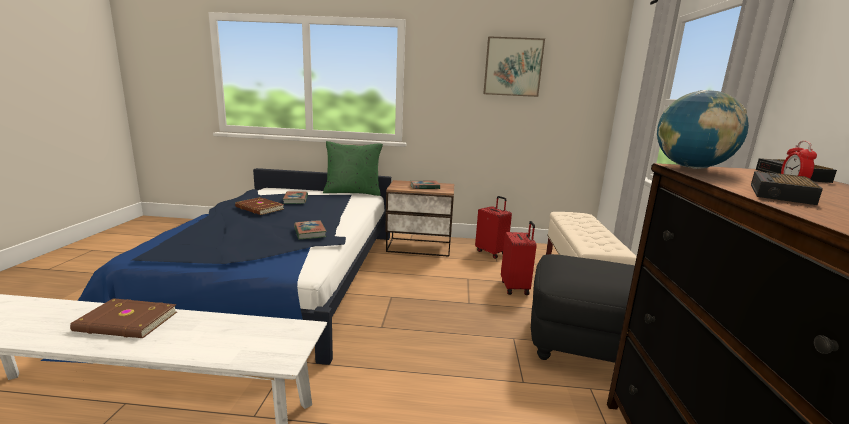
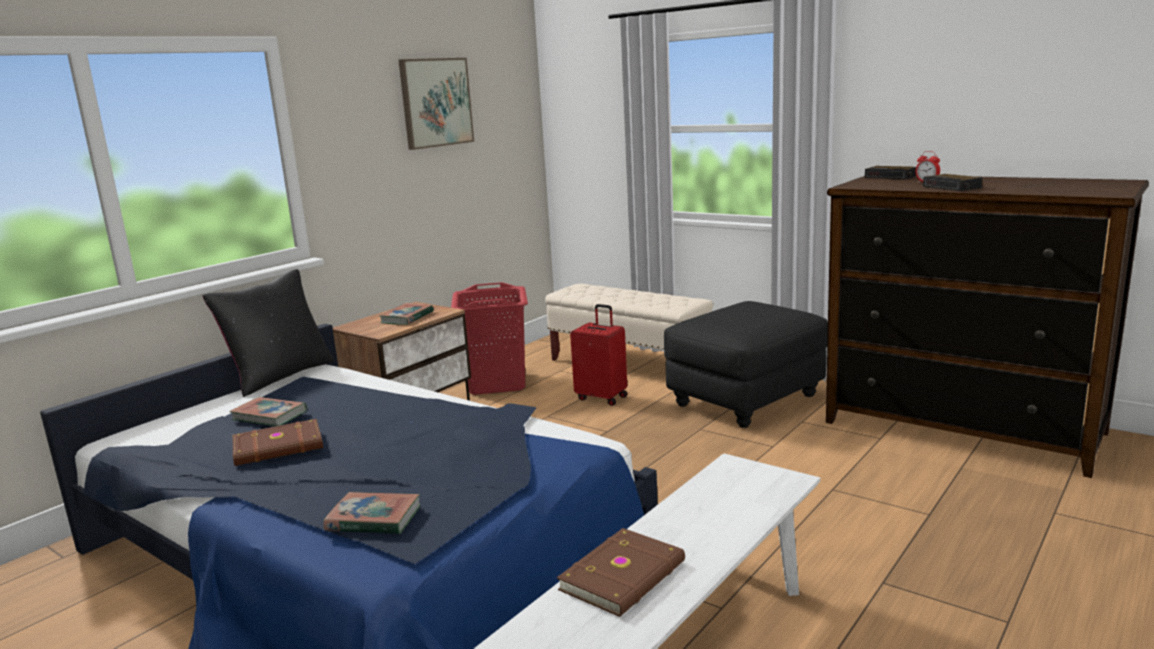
camera: 55 degrees left, 0 degrees up
(310, 232) = (468, 420): book -> book (374, 519)
(353, 192) = (280, 376): green pillow -> black pillow
(491, 253) = (497, 383): red suitcase -> red laundry basket
(691, 167) = (855, 185): globe -> none

